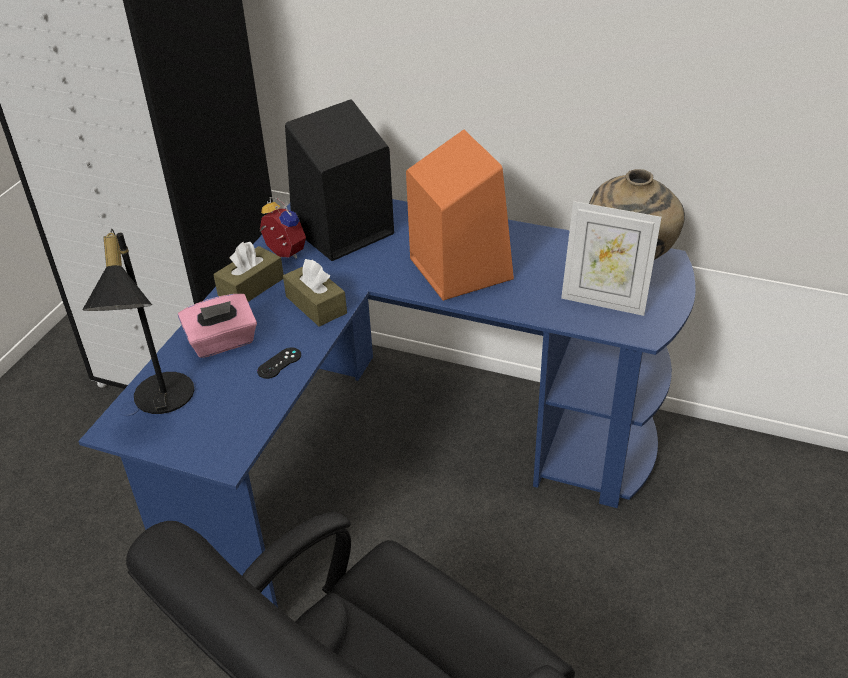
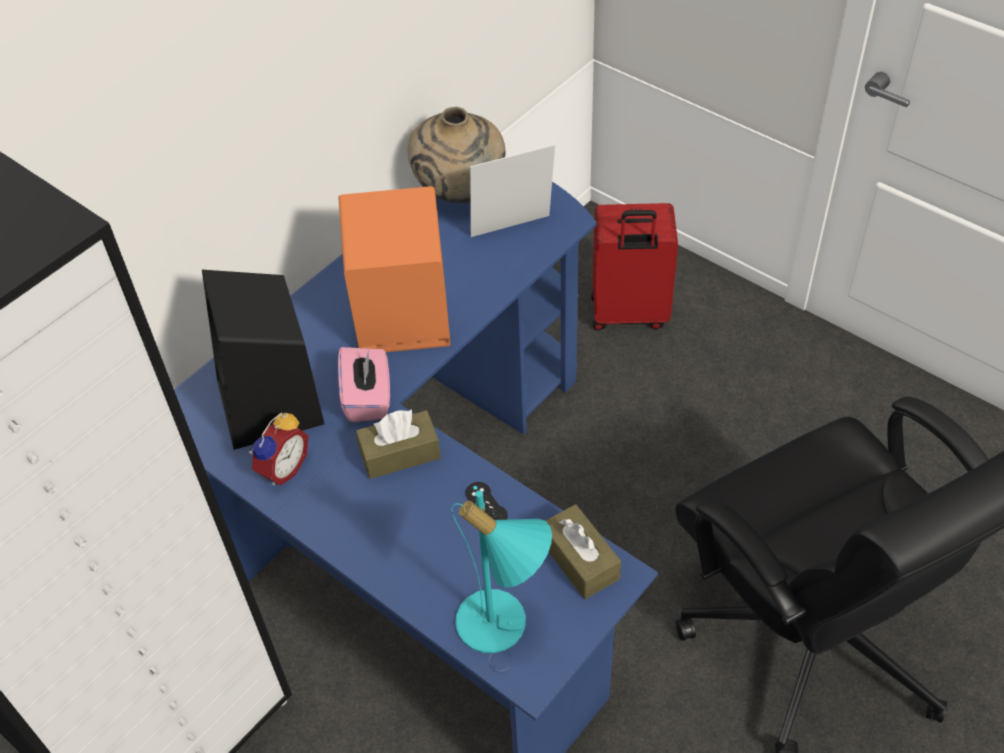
camera: 70 degrees left, 10 degrees up
(158, 401) = (503, 628): black table lamp -> turquoise table lamp
(222, 342) = (424, 553): pink tissue box -> pink tissue box (368, 398)
(251, 287) = (331, 510): brown tissue box -> brown tissue box (580, 560)
(282, 254) = (282, 468): alarm clock -> alarm clock turned 150 degrees clockwise
(604, 301) = (513, 231): picture frame -> picture frame turned 150 degrees counterclockwise
(731, 528) = (629, 314): none -> red suitcase

